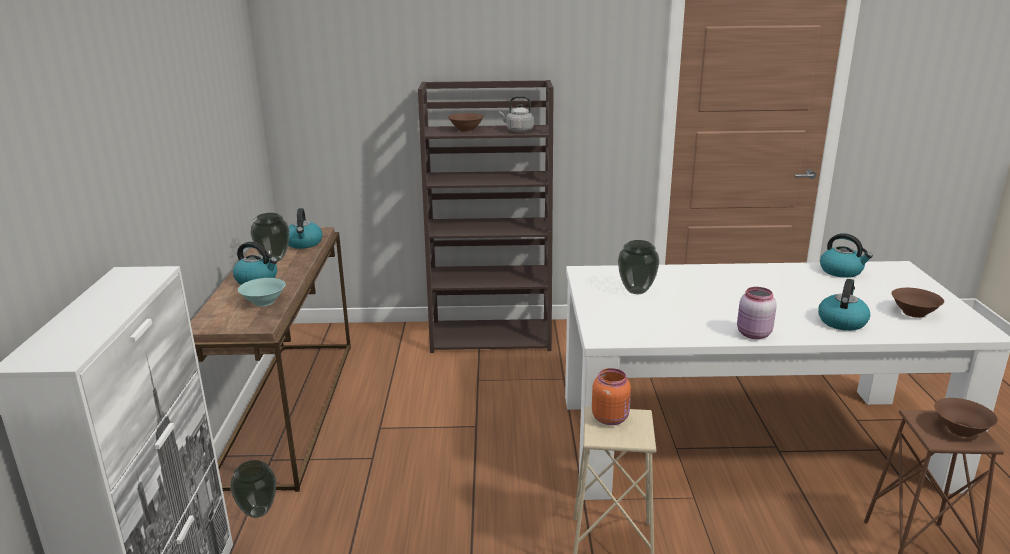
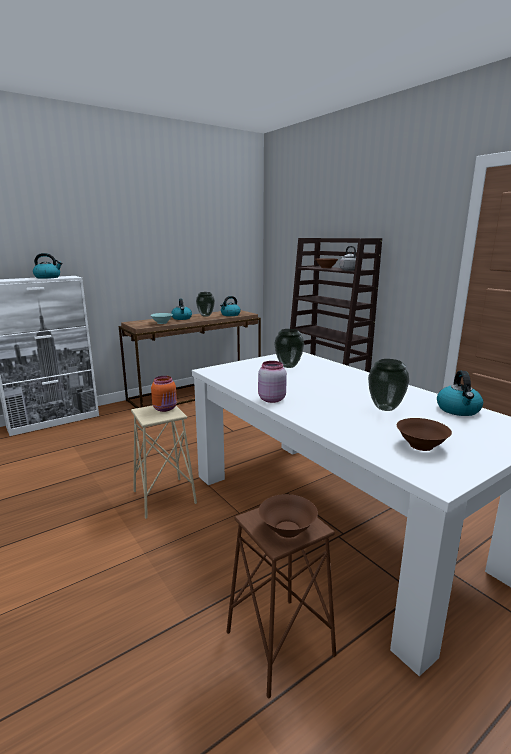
camera: 55 degrees right, 5 degrees down
(257, 512) = (122, 412): vase -> vase (385, 408)
(842, 321) = (344, 421): kettle -> kettle (48, 277)

